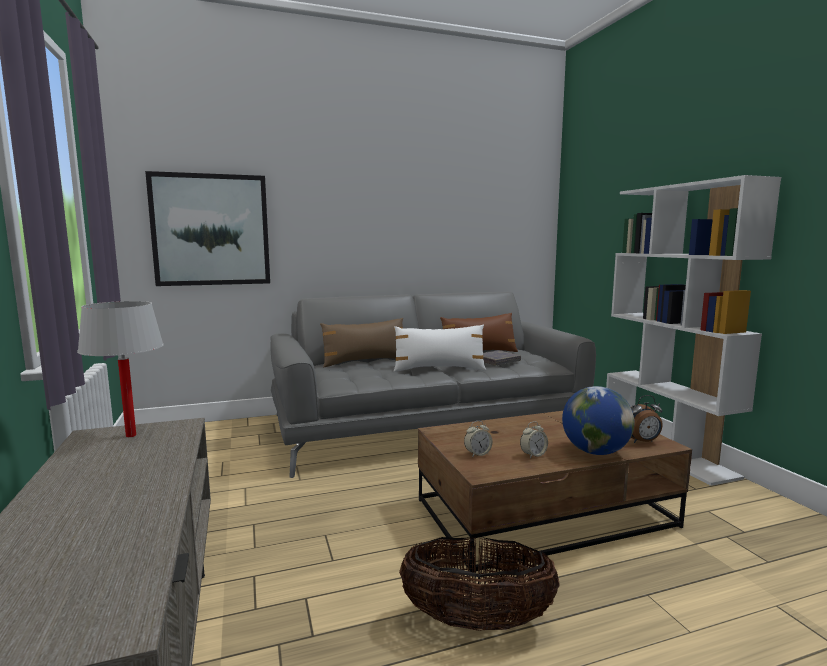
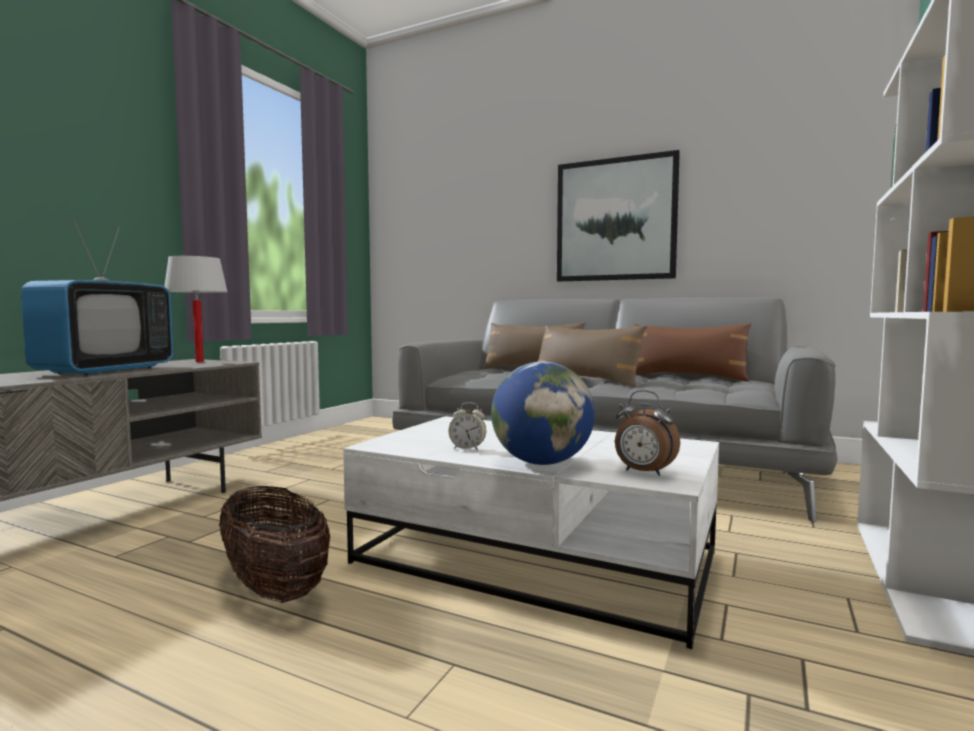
camera: 45 degrees right, 5 degrees down
(117, 488) = (106, 370): none -> television
(211, 230) = (439, 237): picture -> picture (615, 220)
(439, 369) = (586, 381): white pillow -> brown pillow
(477, 454) = (423, 436): alarm clock -> none
(497, 361) = (680, 382): grey book -> none
(545, 512) = (537, 558): brown coffee table -> white coffee table

